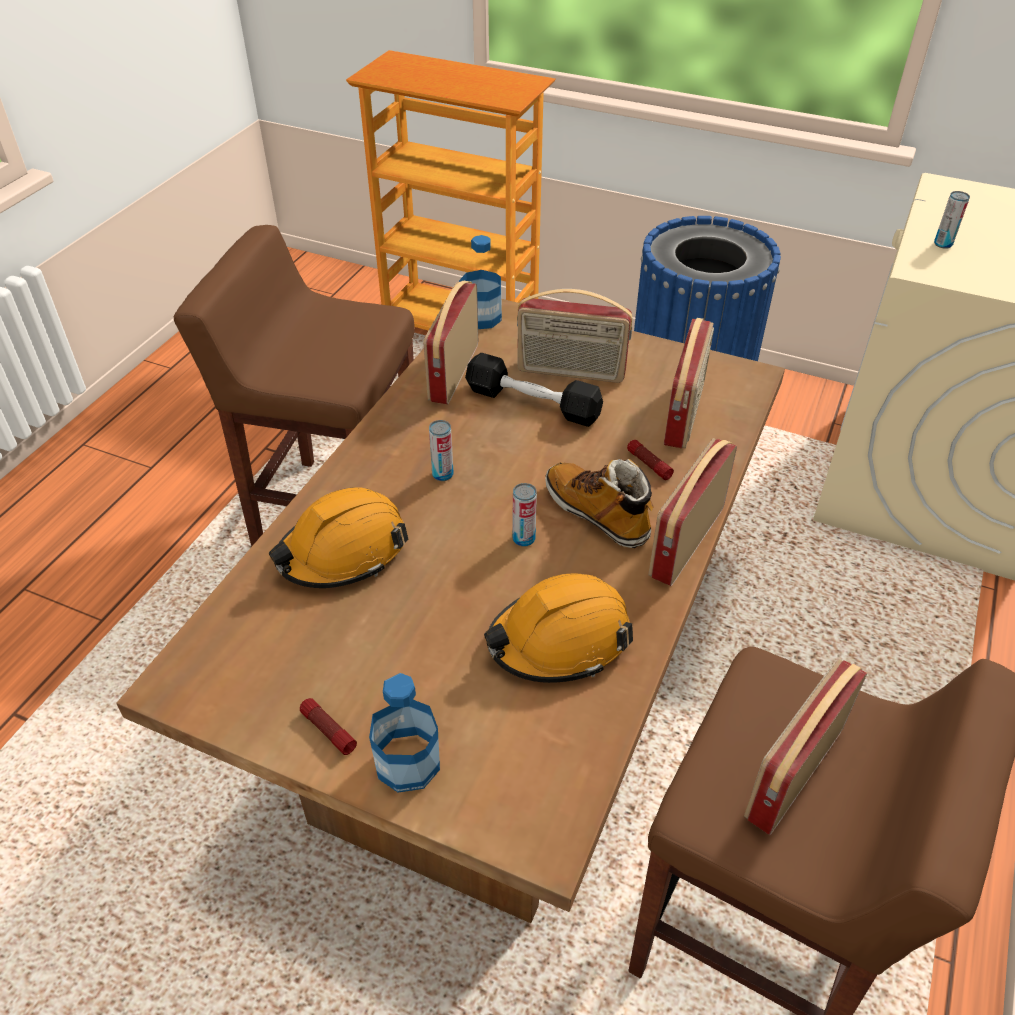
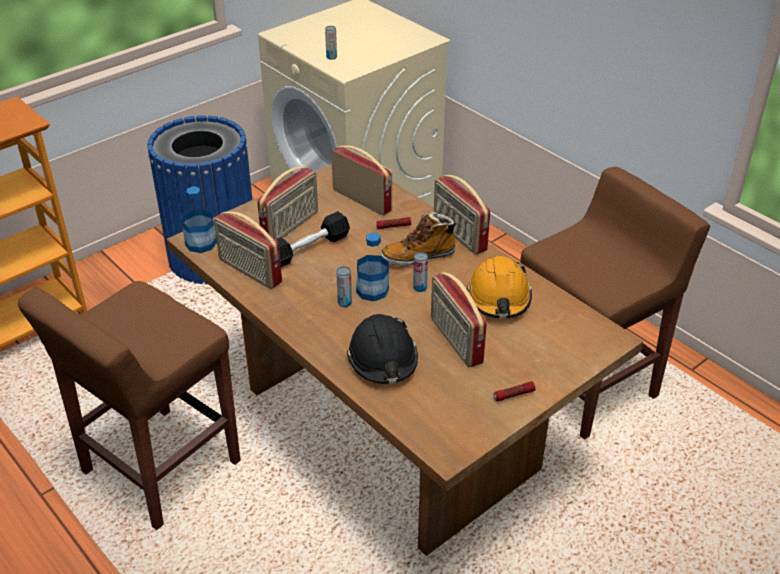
camera: 65 degrees left, 5 degrees down
(343, 552) = (383, 359): orange hard hat -> black hard hat
(408, 763) = (548, 371): bottle -> bottle (372, 290)
(792, 773) = (601, 263): radio -> radio (455, 341)

